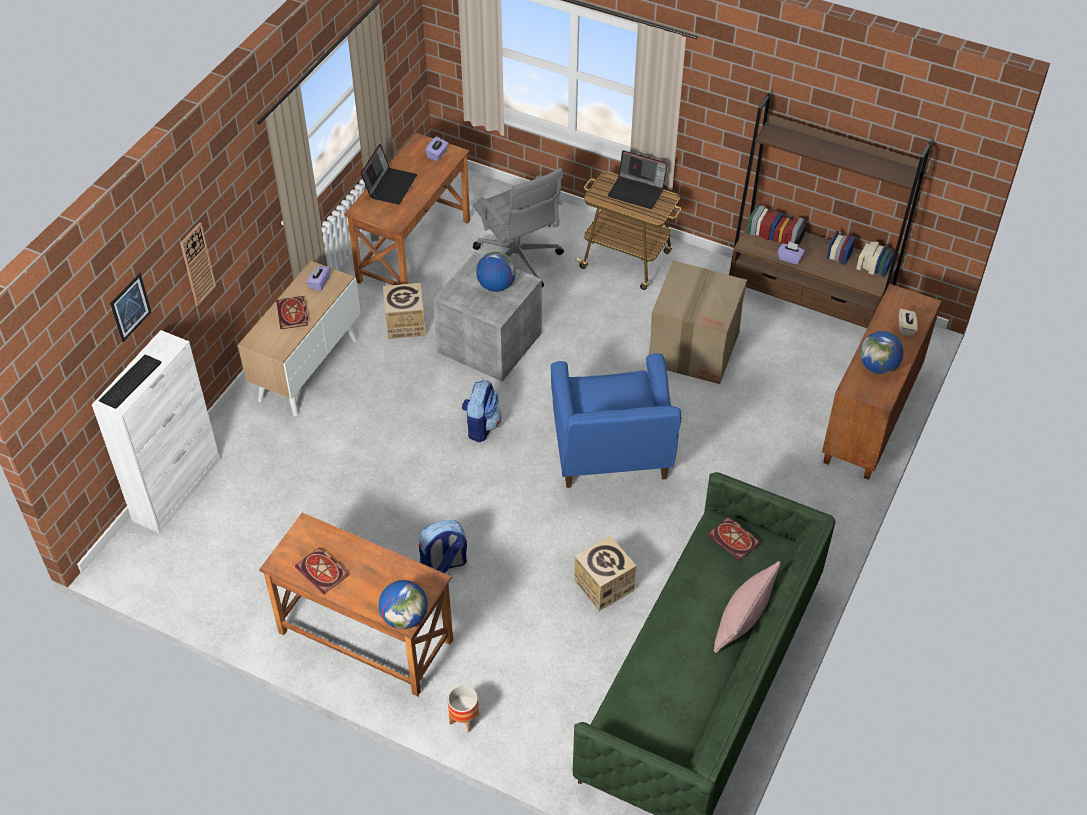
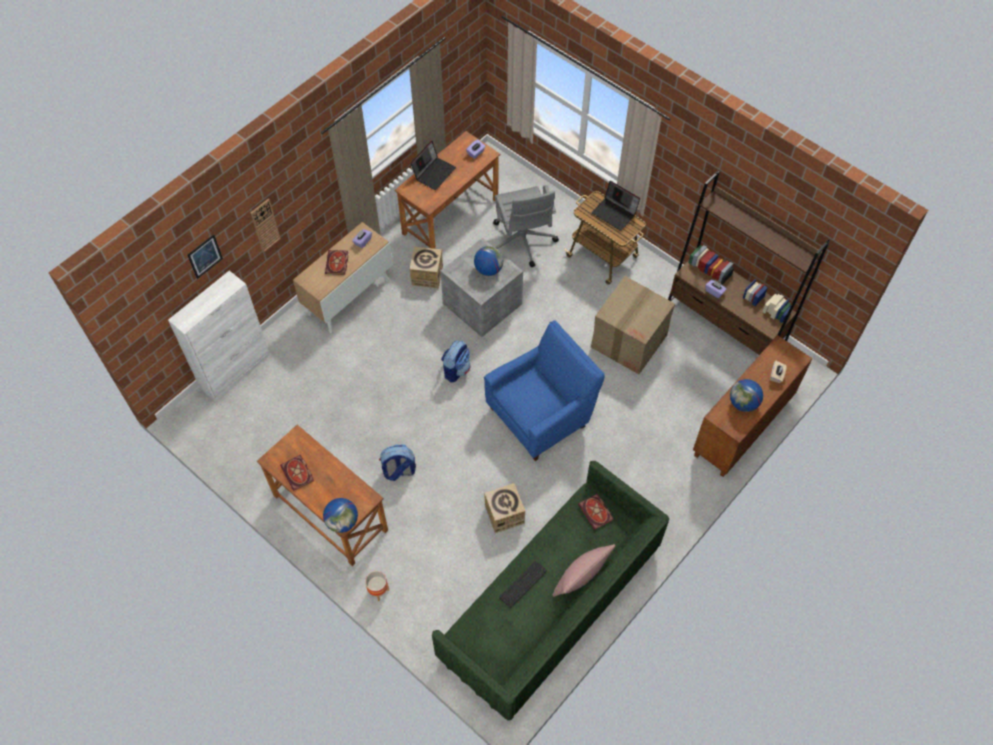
camera: 15 degrees right, 10 degrees up
(131, 382) = (198, 308): keyboard -> keyboard (523, 585)
(611, 455) = (542, 414): blue armchair -> blue armchair turned 135 degrees counterclockwise

